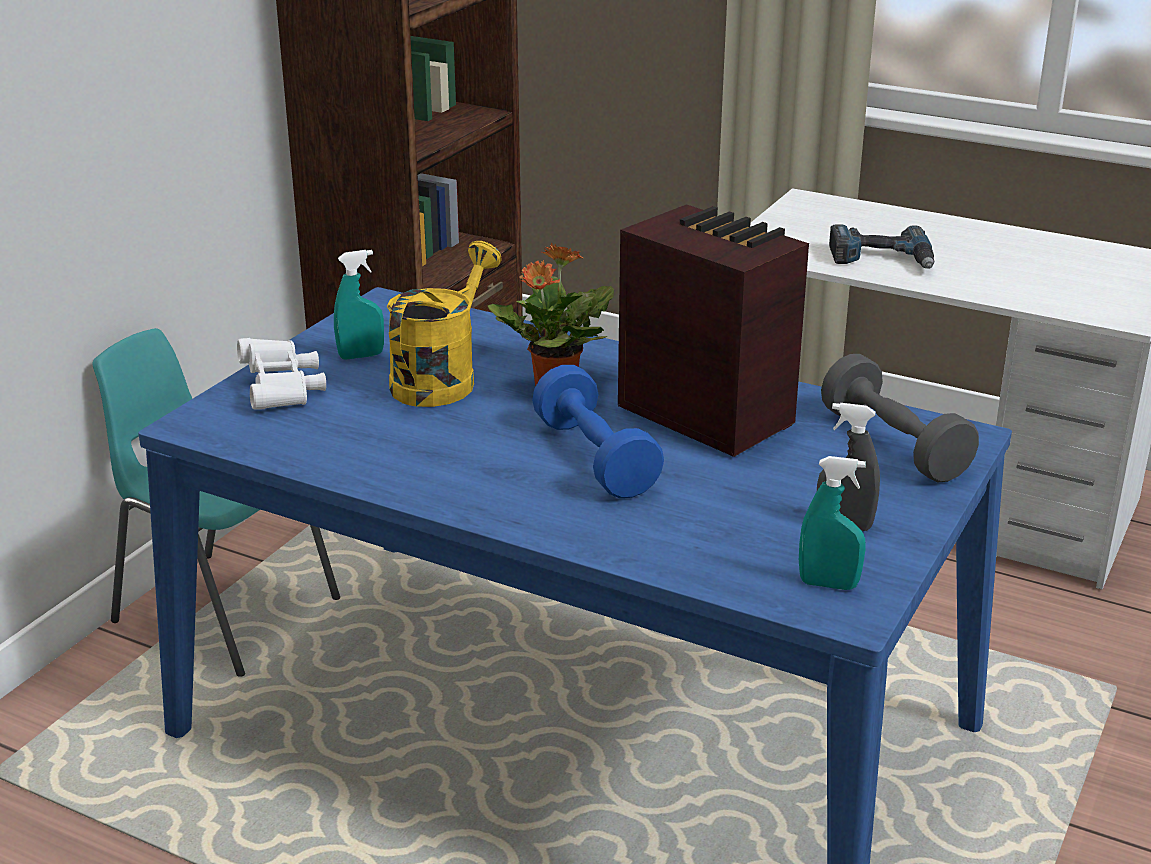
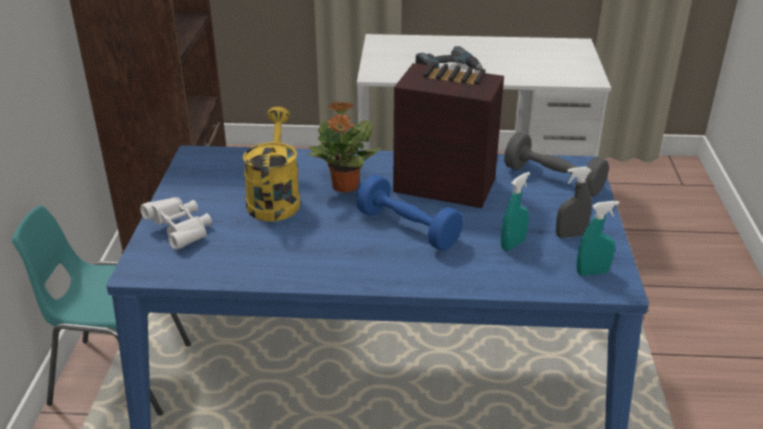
camera: 25 degrees left, 5 degrees up
(361, 356) = (211, 195): turquoise spray bottle -> turquoise spray bottle (513, 244)

